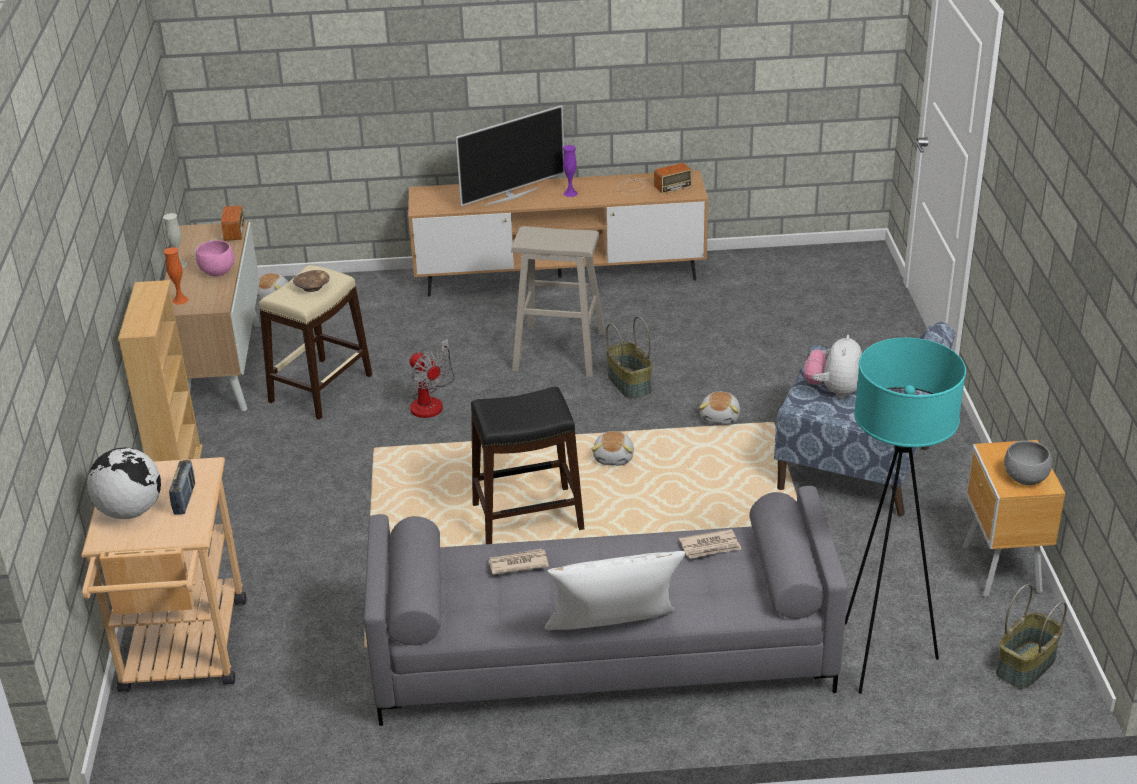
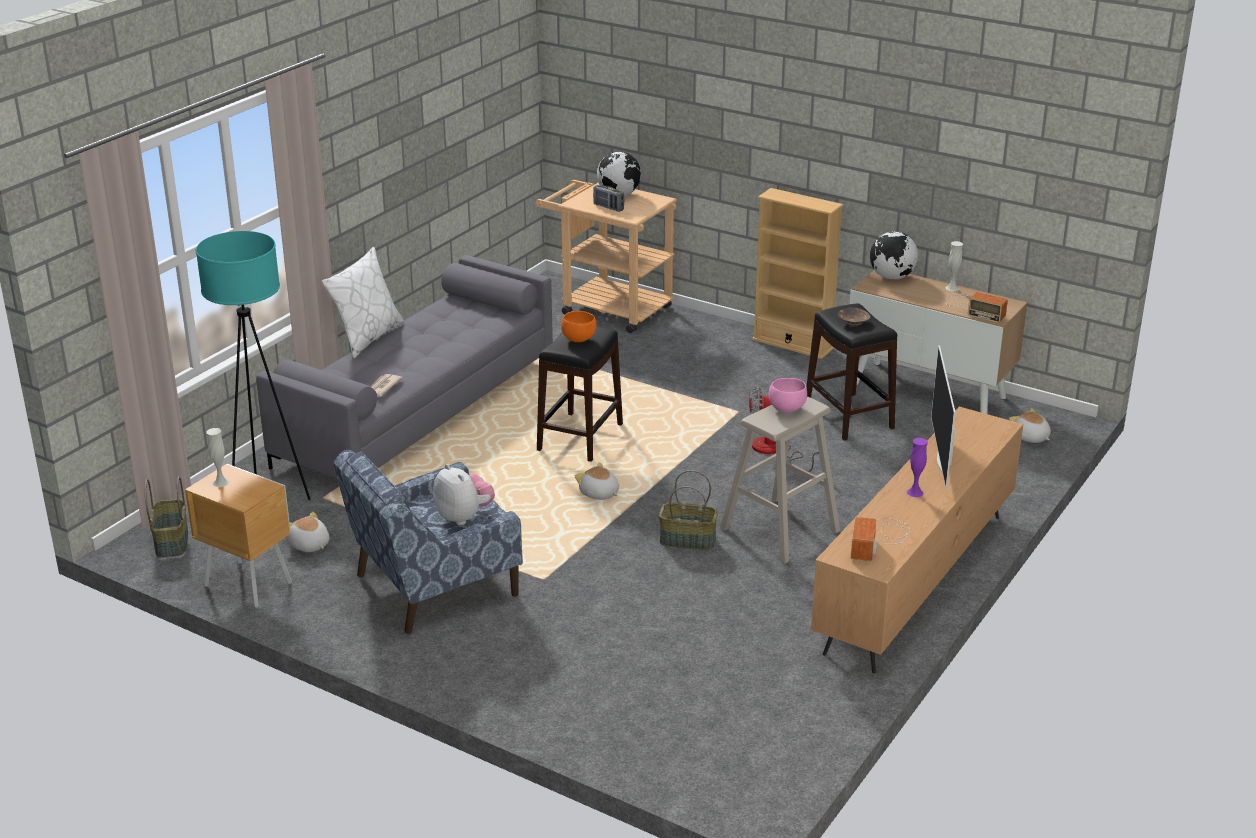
camera: 125 degrees right, 5 degrees down
(180, 300) = (892, 277): orange vase -> globe
(217, 272) = (921, 297): pink bowl -> pink bowl (786, 408)
(320, 388) = (849, 416): beige stool -> black stool
(517, 563) = (466, 331): newspaper -> none
(519, 409) = (579, 339): none -> orange bowl
(721, 417) = (584, 560): plush toy -> plush toy (309, 545)
(1026, 479) = (221, 482): grey bowl -> white vase

